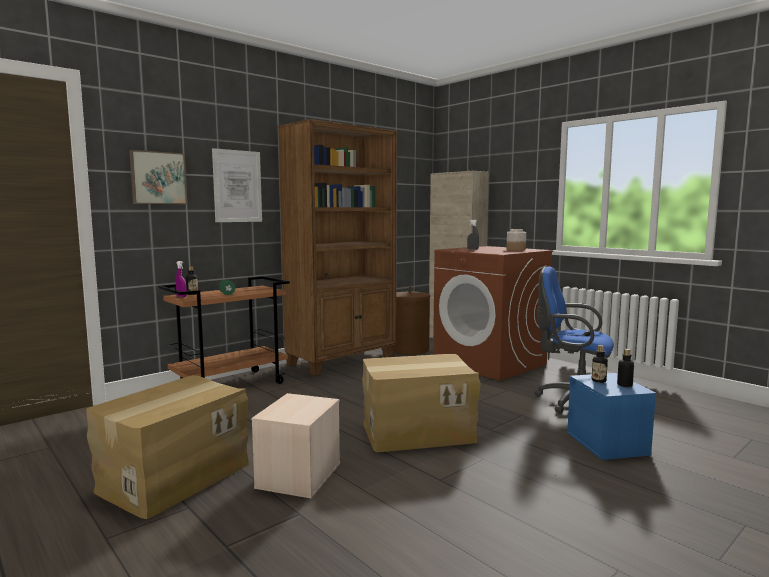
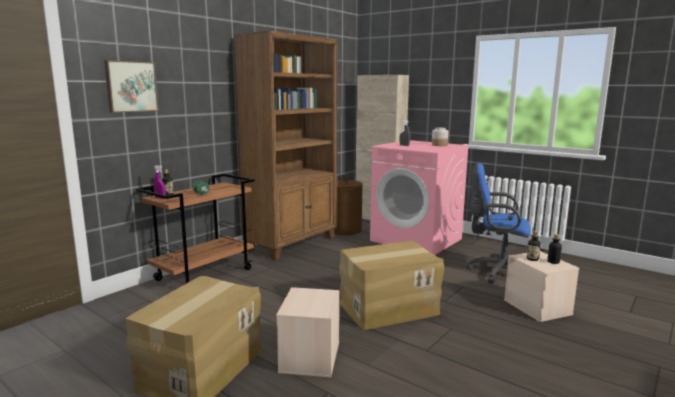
camera: 10 degrees left, 5 degrees up
(237, 186) = (200, 91): picture -> none
(490, 363) = (417, 240): brown washing machine -> pink washing machine
(608, 443) = (538, 307): blue storage box -> beige storage box

